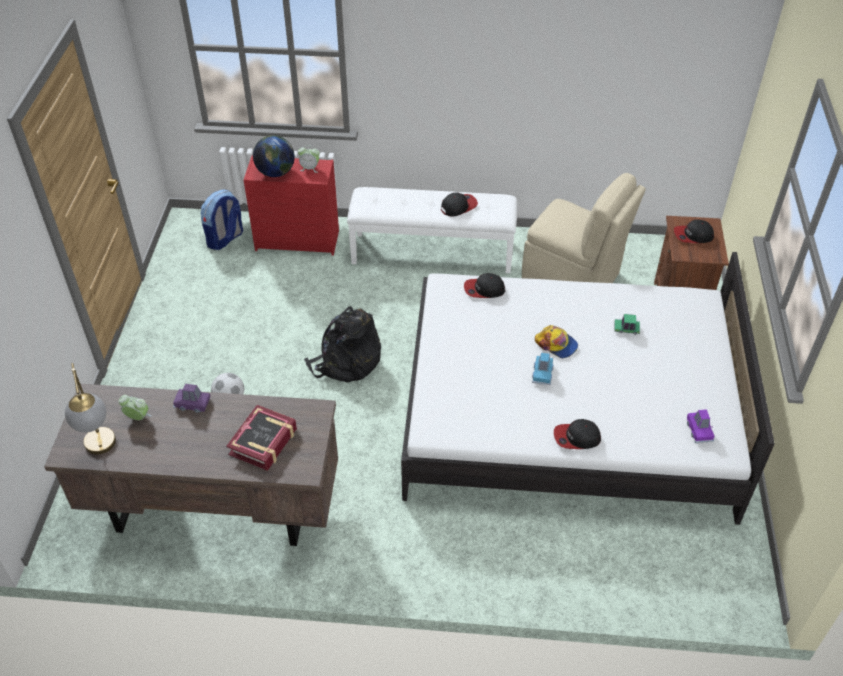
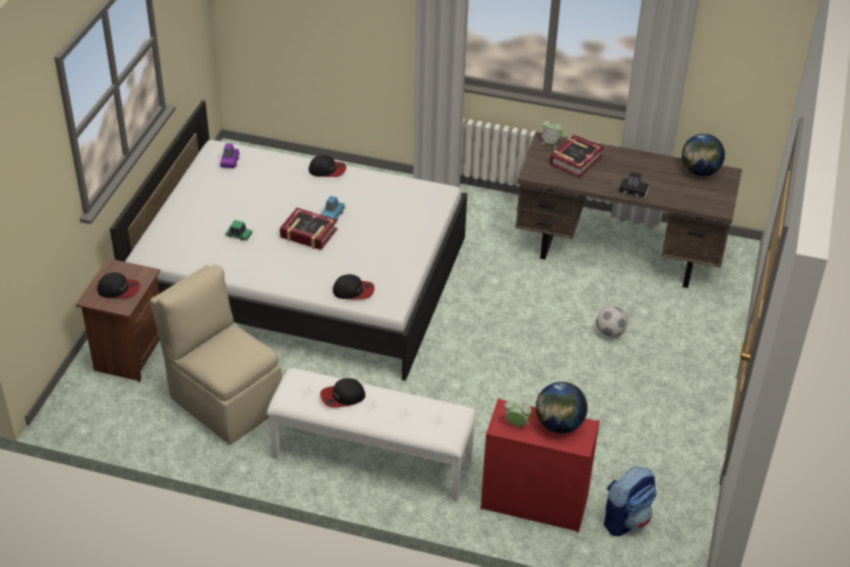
camera: 170 degrees left, 5 degrees down
(102, 451) = (699, 171): table lamp -> globe
(138, 417) = (676, 188): alarm clock -> alarm clock (550, 143)
(192, 404) = (633, 191): purple toy car -> black toy car
(346, 362) = (494, 349): black backpack -> none
(556, 344) = (308, 233): cap -> book

